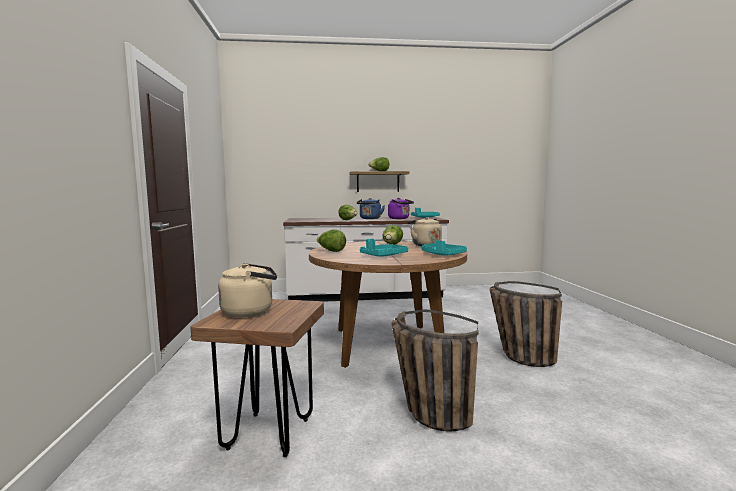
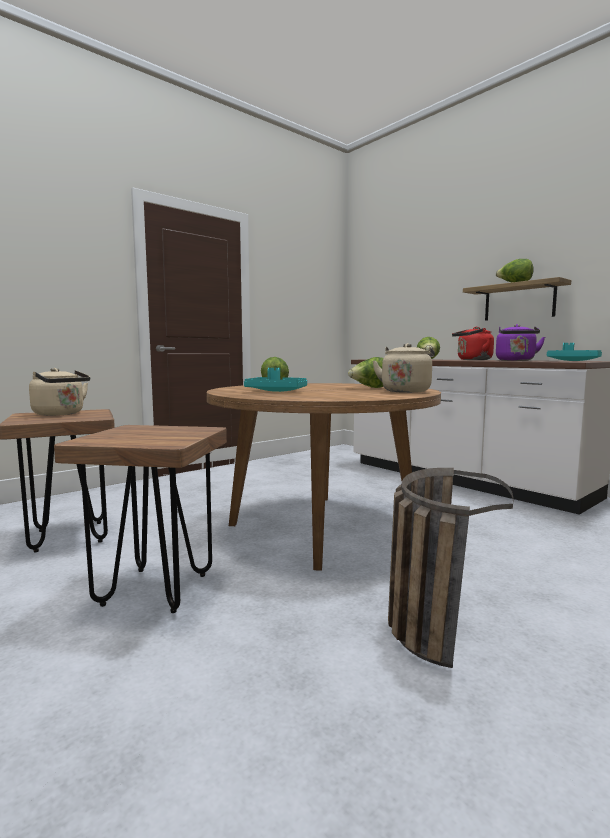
camera: 55 degrees right, 0 degrees up
(370, 219) = (472, 360): blue kettle -> red kettle
(425, 411) = (156, 590): basket -> brown stool
(442, 255) = (332, 397): turquoise tray -> none

